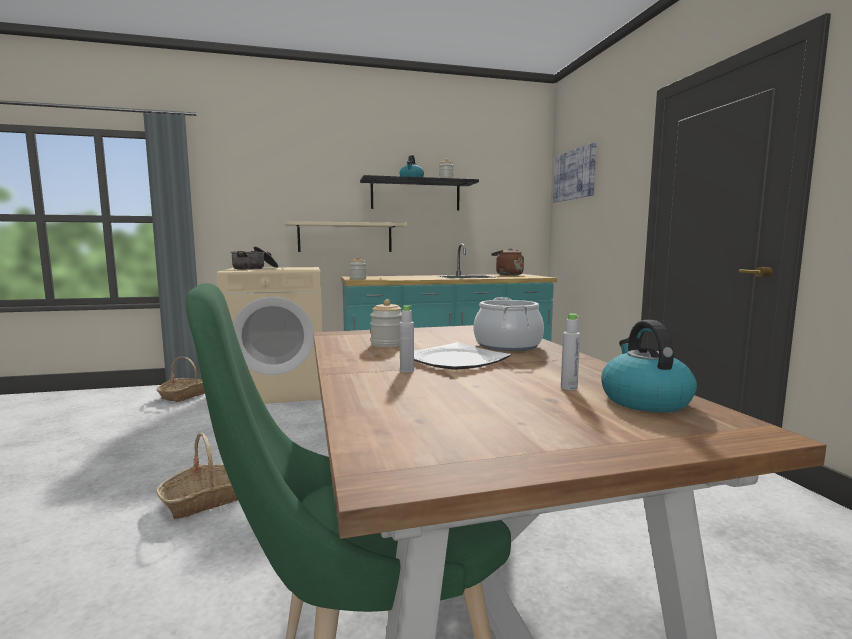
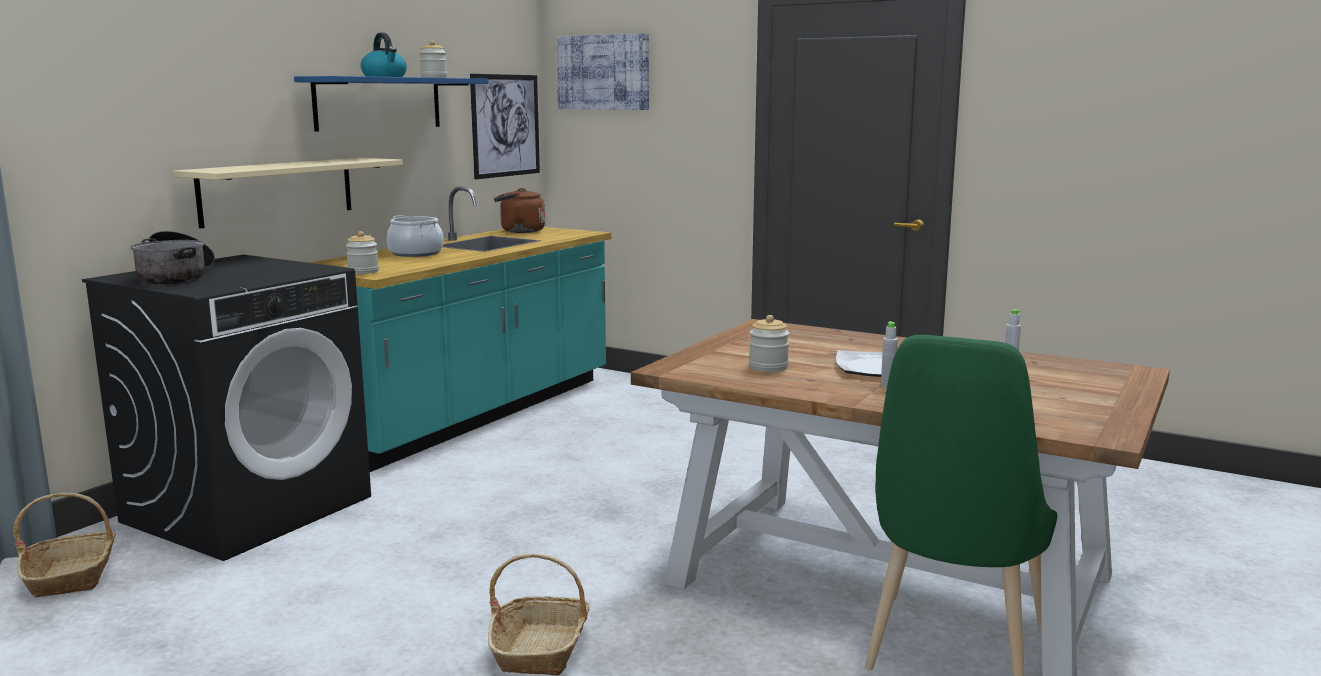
camera: 45 degrees left, 5 degrees up
(280, 390) = (249, 508): beige washing machine -> black washing machine
(415, 195) = (379, 103): black shelf -> blue shelf
(508, 345) = (855, 344): cooking pot -> cooking pot (416, 253)
(514, 212) = (505, 125): none -> picture
(644, 400) = (1061, 367): kettle -> none

